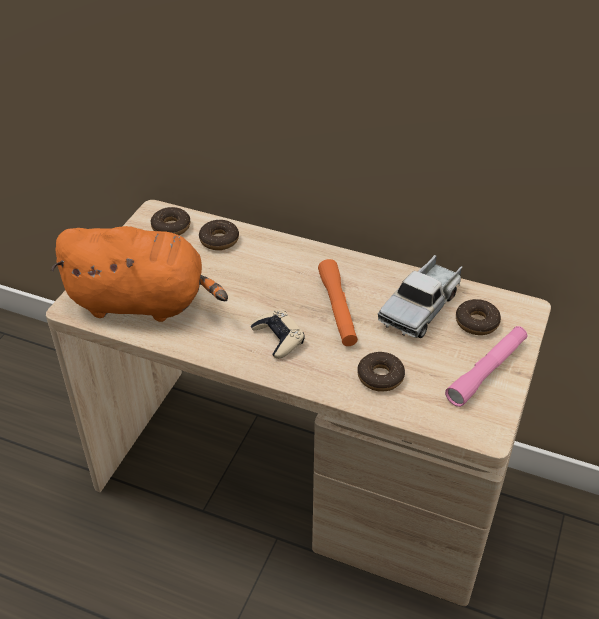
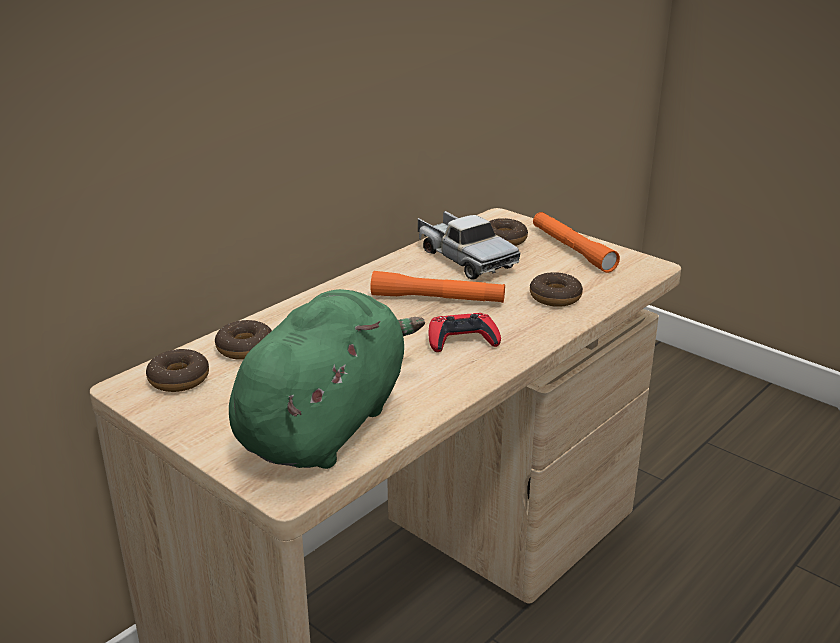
camera: 70 degrees left, 15 degrees down
(143, 302) = (326, 424): orange plush toy -> green plush toy
(278, 338) = (462, 340): beige game controller -> red game controller
(487, 371) = (572, 249): pink flashlight -> orange flashlight

